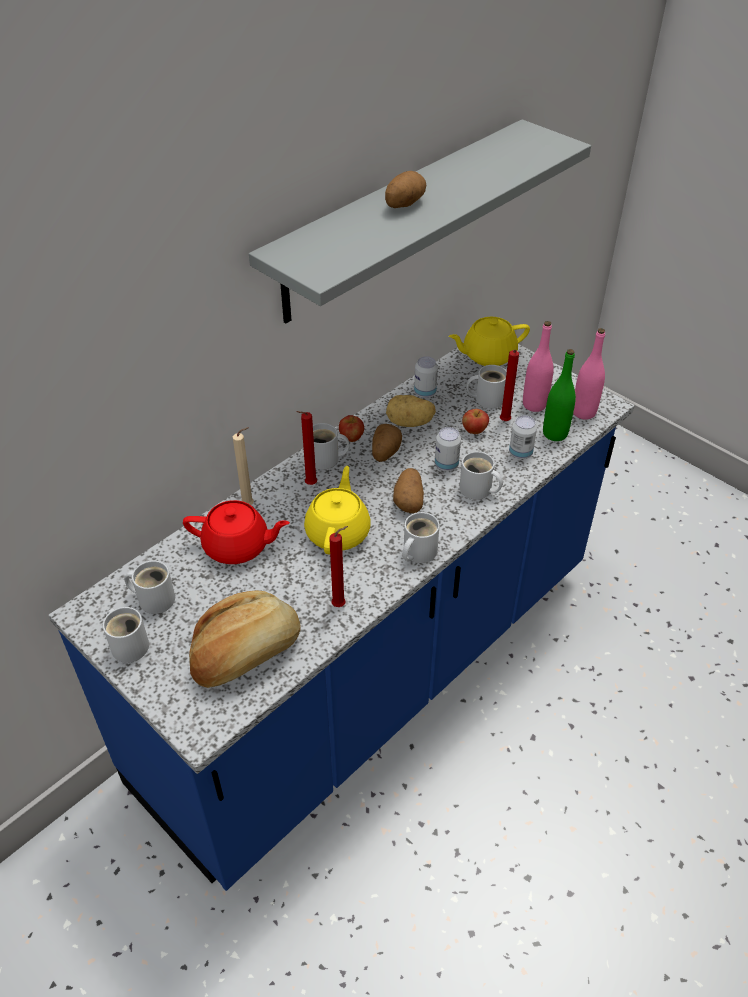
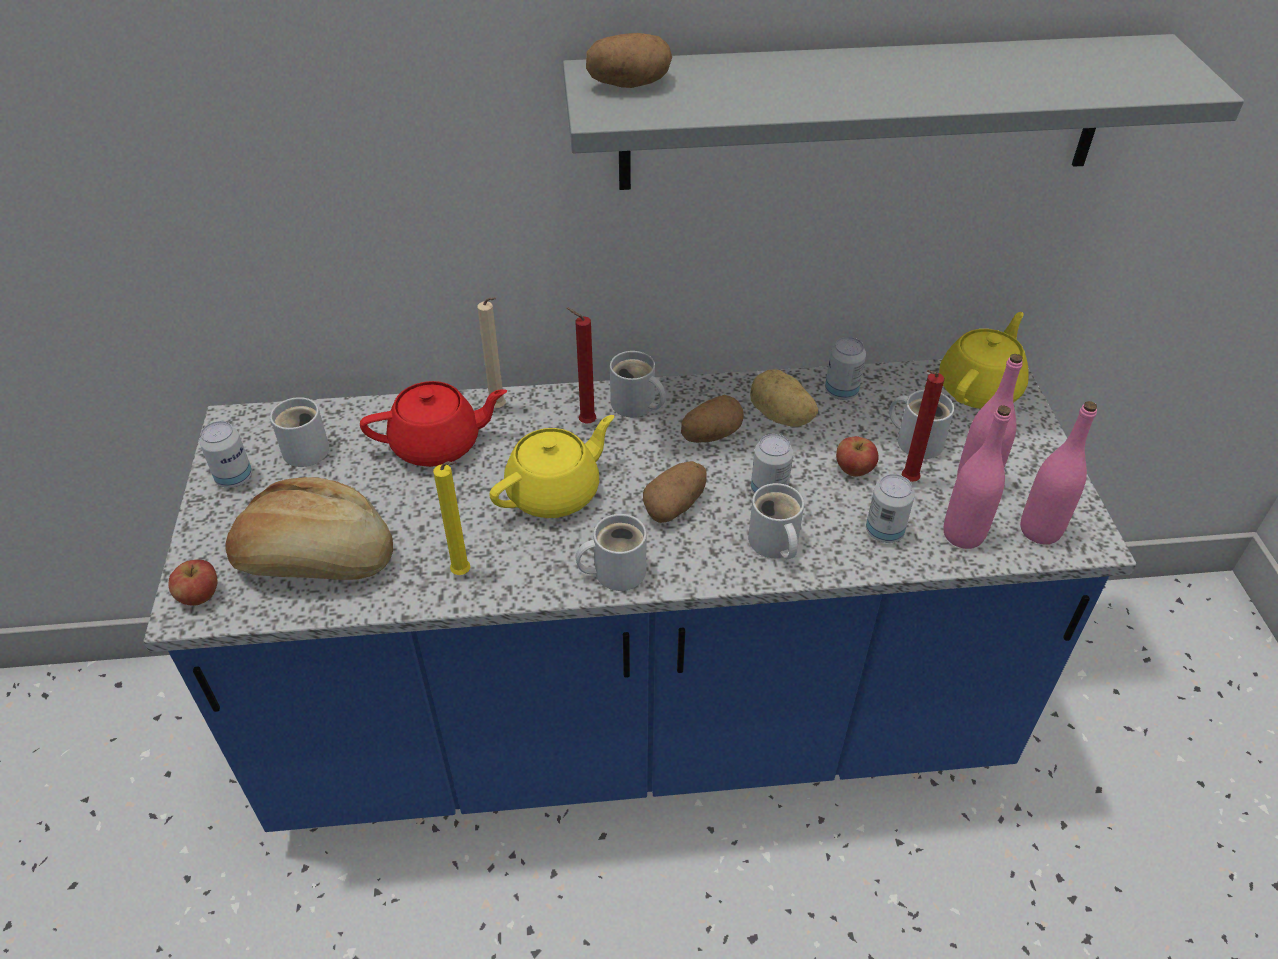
camera: 40 degrees right, 0 degrees up
(129, 643) = (234, 478): white mug -> can
(238, 546) = (438, 444): red teapot -> red teapot turned 60 degrees counterclockwise
(341, 605) = (464, 574): red candle -> yellow candle
(351, 437) = (691, 396): apple -> apple (199, 596)
(403, 204) = (832, 75): potato -> potato (629, 84)
(488, 355) = (980, 388): yellow teapot -> yellow teapot turned 105 degrees clockwise
(555, 433) = (963, 534): green bottle -> pink bottle

